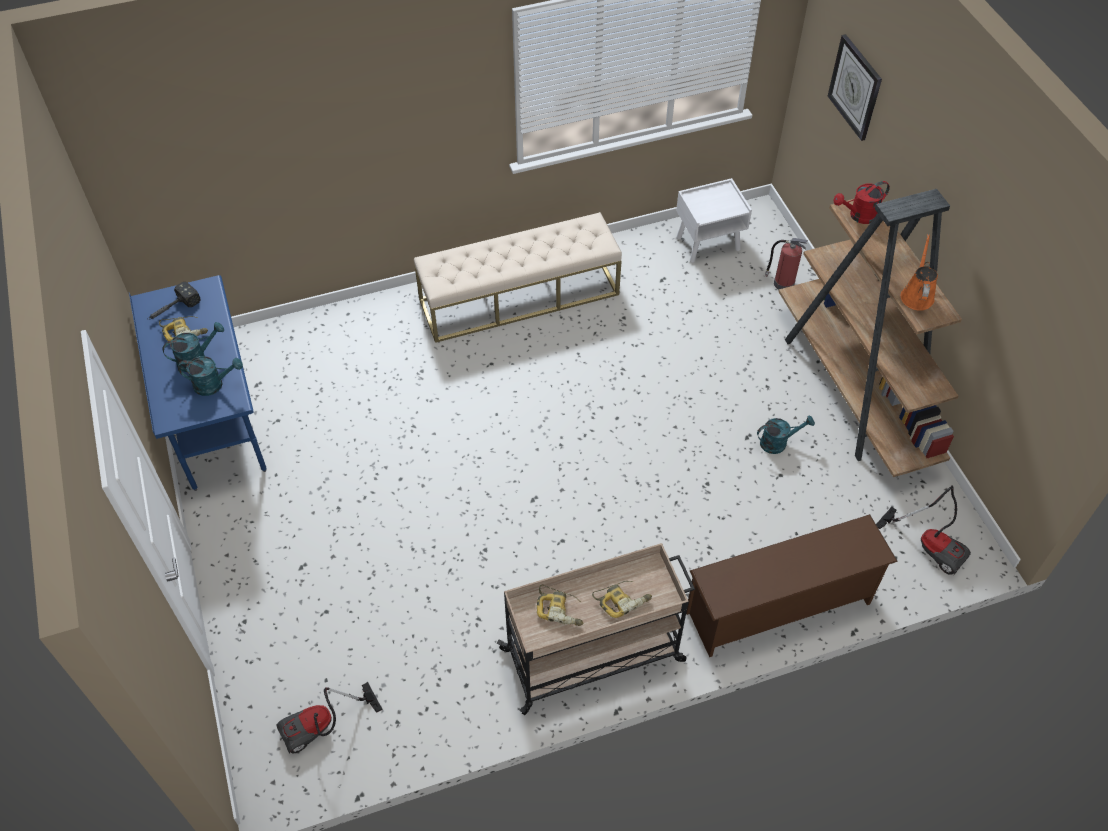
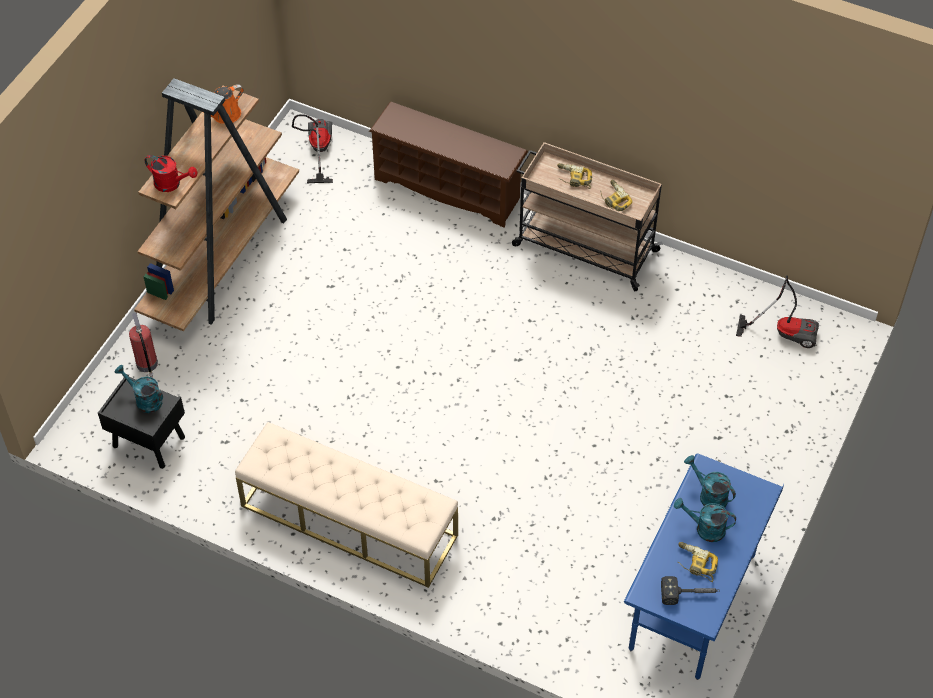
camera: 135 degrees left, 0 degrees up
(708, 243) = (148, 442): white nightstand -> black nightstand
(778, 442) = (317, 267): turquoise watering can -> turquoise watering can (144, 400)
(855, 87) = (58, 217): wall clock -> none

